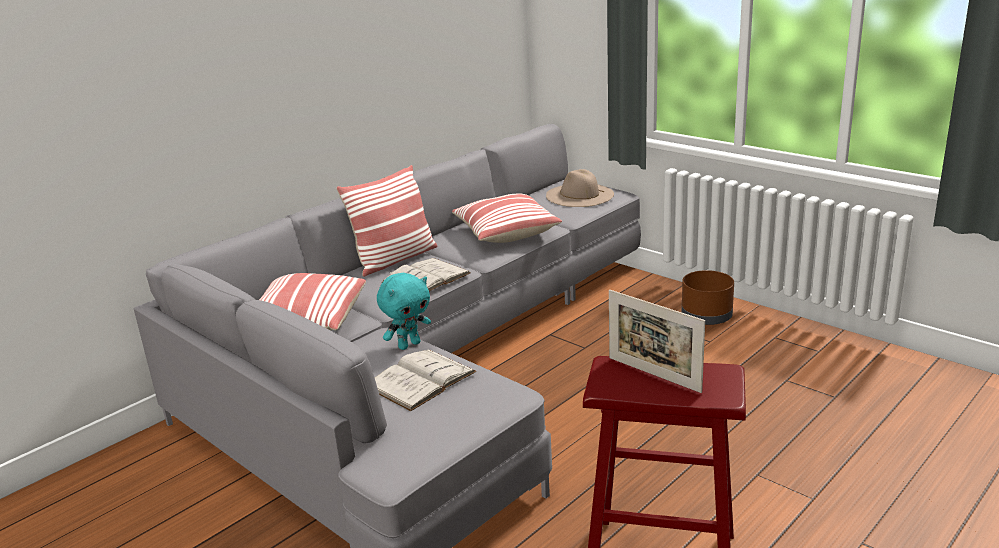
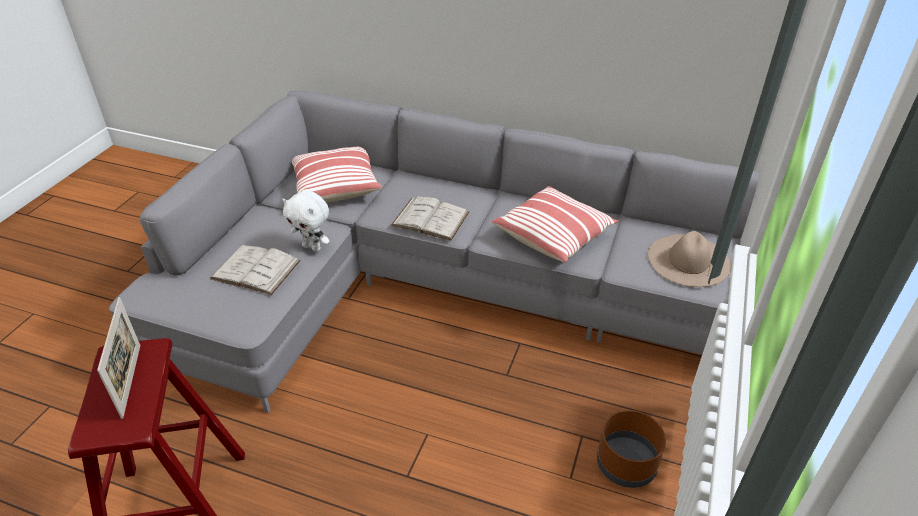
camera: 65 degrees right, 15 degrees up
(395, 259) = (460, 191): pillow -> none
(409, 345) = (312, 247): turquoise plush toy -> white plush toy
(653, 374) = (131, 380): picture frame -> picture frame turned 150 degrees clockwise

